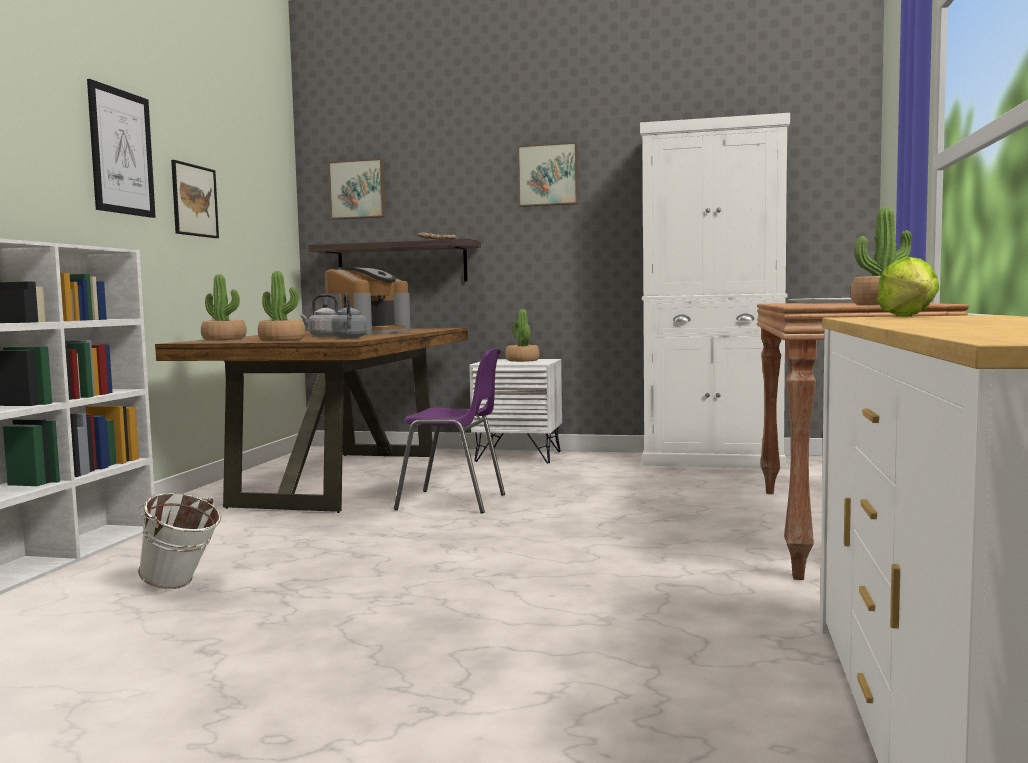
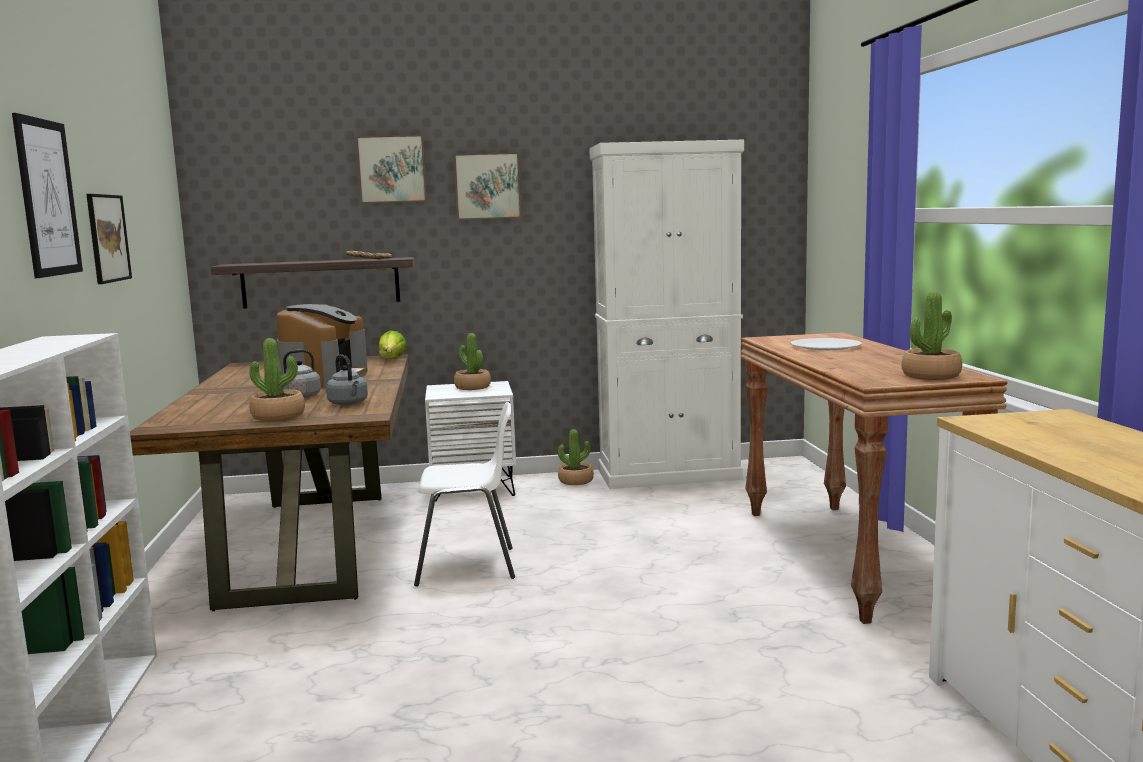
camera: 20 degrees left, 5 degrees up
(181, 586) = (284, 739): white bucket -> none
(224, 339) = (186, 413): potted plant -> potted plant (576, 481)
(358, 189) = (261, 197): picture -> picture (392, 169)
(454, 502) = (469, 566): purple chair -> white chair
(910, 316) = (1019, 421): lettuce -> lettuce (392, 360)

